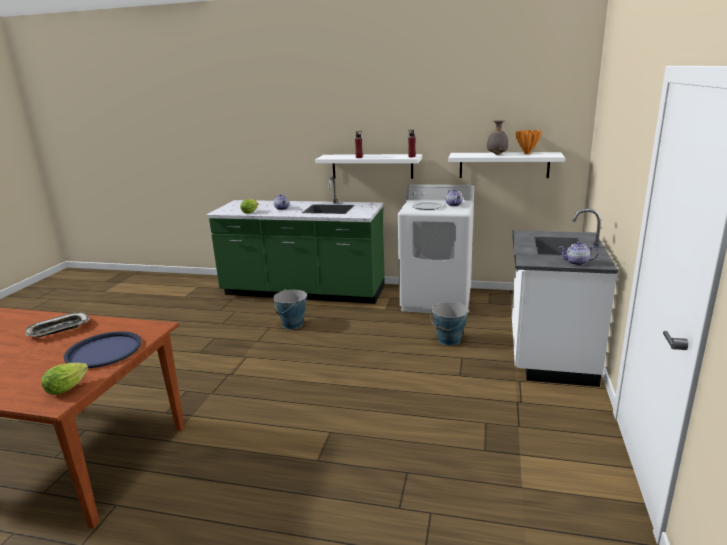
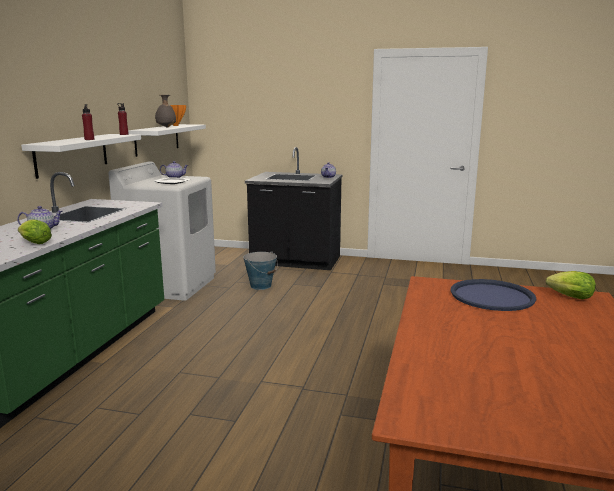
camera: 90 degrees left, 5 degrees down
(58, 329) = (452, 332): tray -> none
(292, 324) = (181, 356): bucket -> none
(548, 354) = (295, 261): white counter -> black counter

